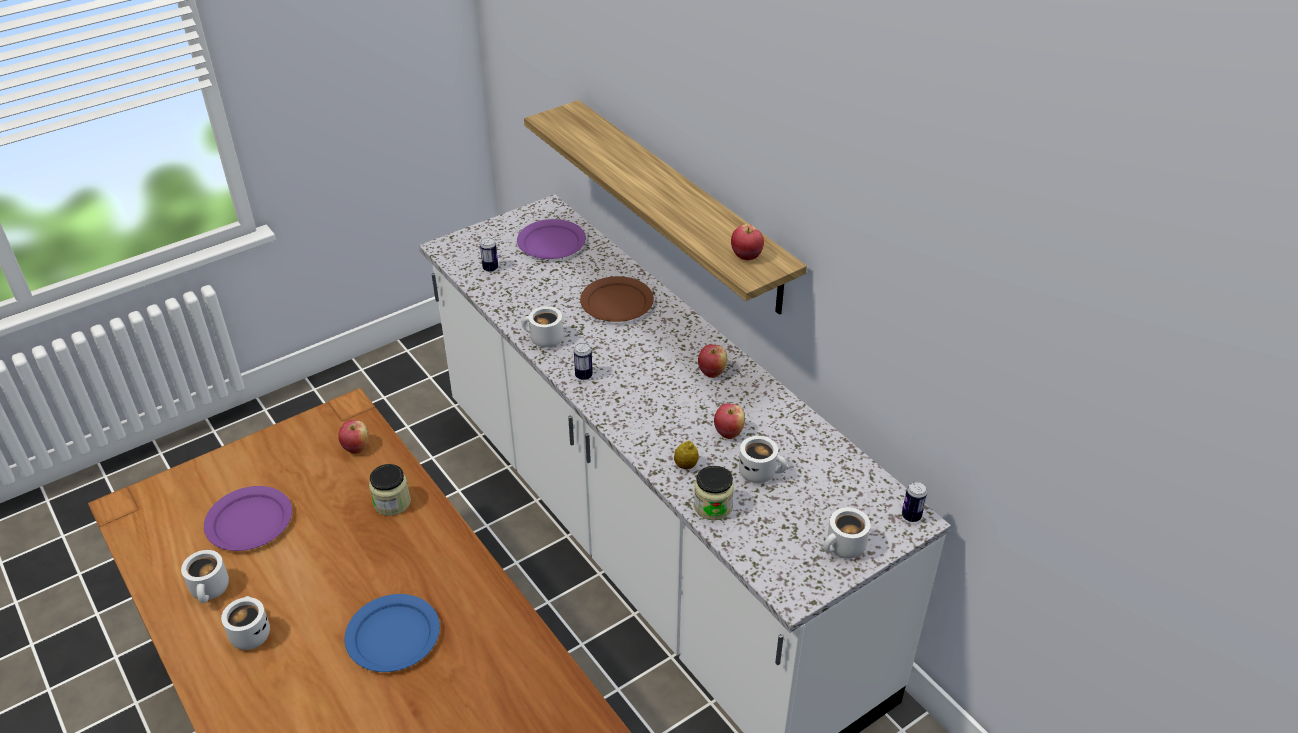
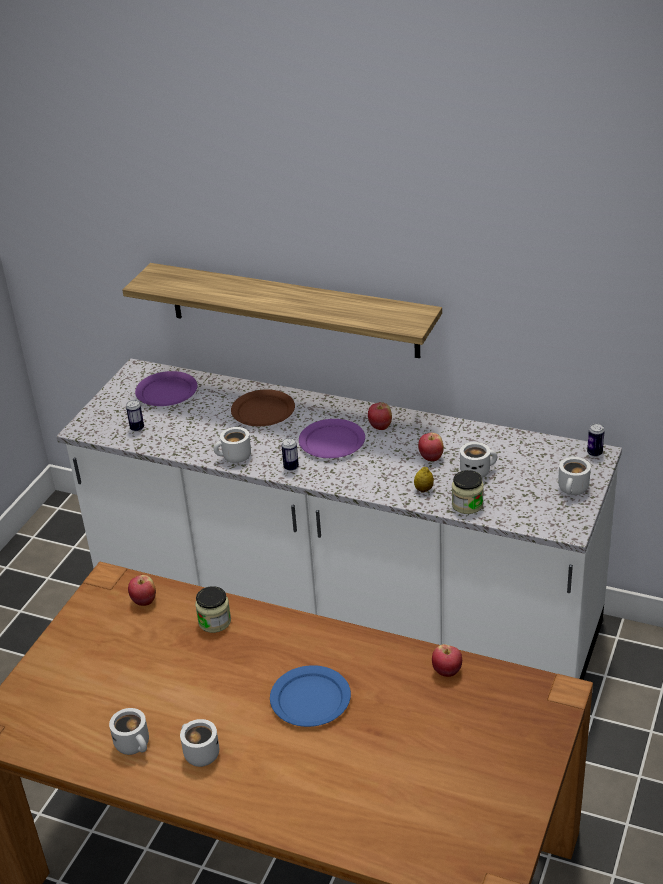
camera: 30 degrees left, 5 degrees down
(250, 521) = (113, 688): purple plate -> purple plate (332, 441)
(746, 256) = (396, 316): apple -> apple (447, 671)

